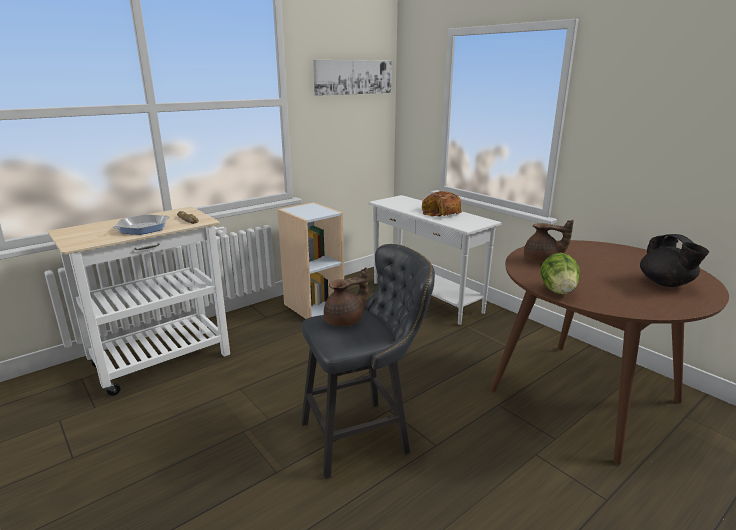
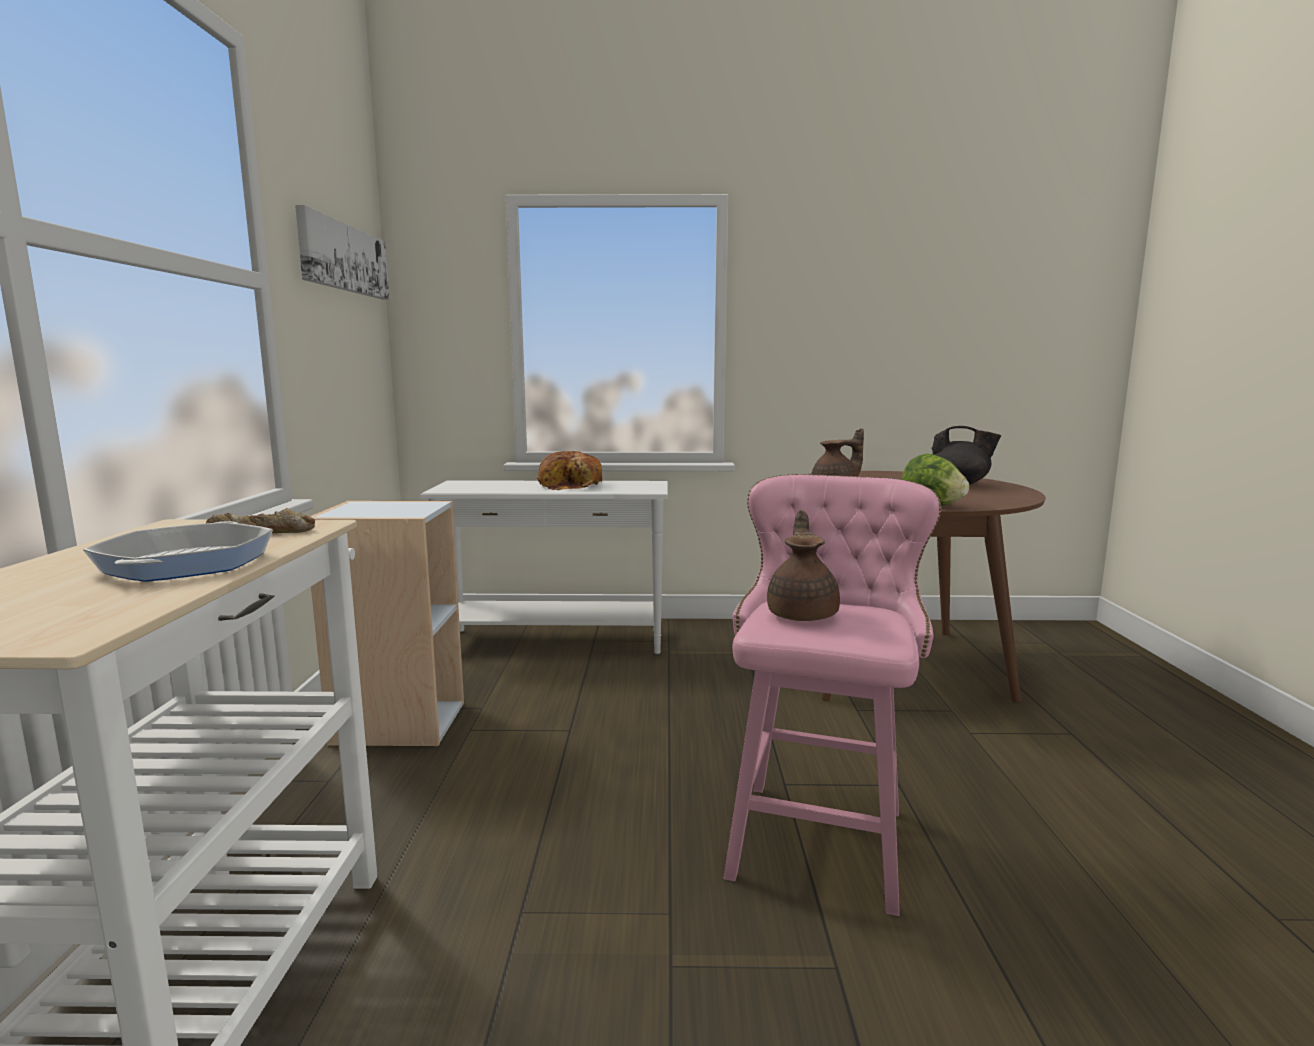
camera: 50 degrees left, 10 degrees down
(366, 433) = (820, 826): grey stool -> pink stool

